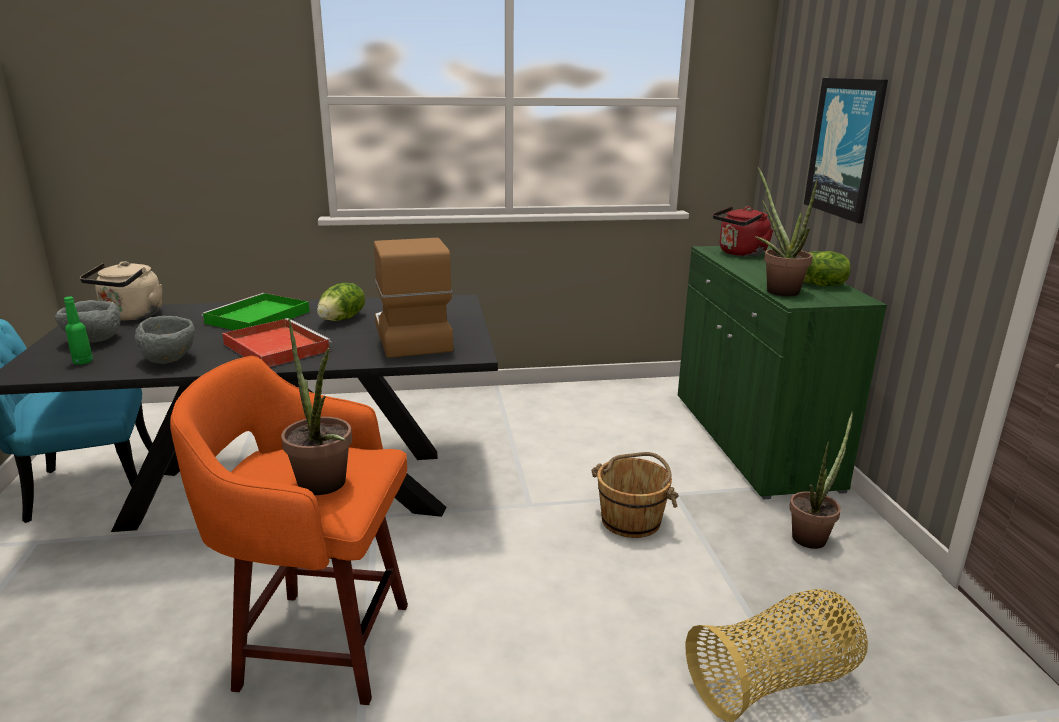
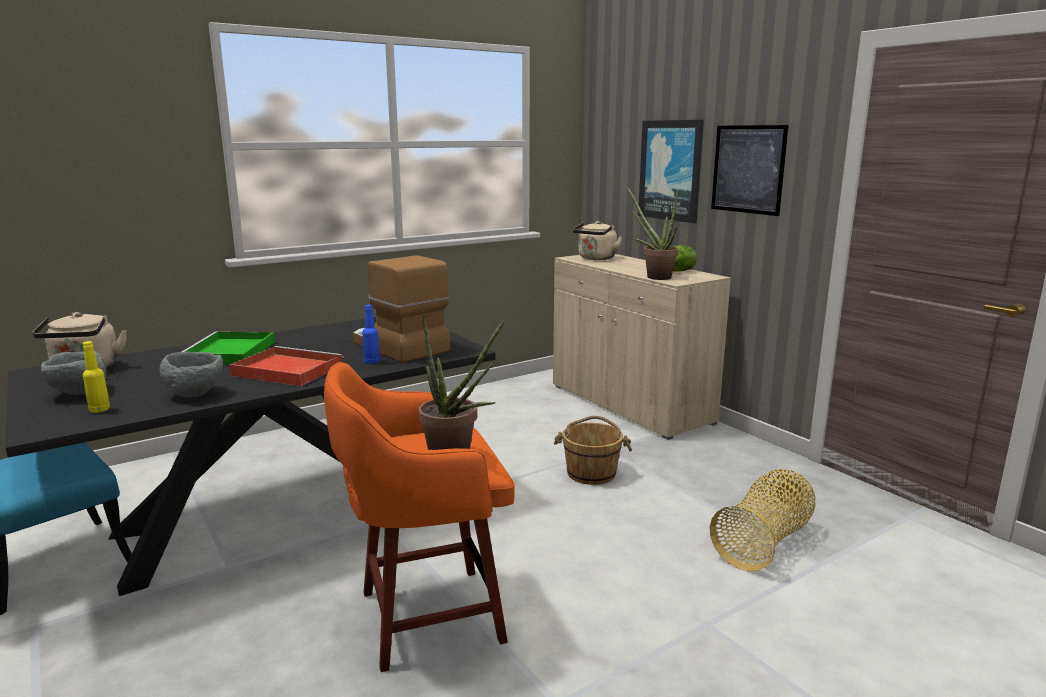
camera: 25 degrees left, 5 degrees down
(83, 362) = (99, 410): green bottle -> yellow bottle
(342, 319) = (316, 343): lettuce -> none
(360, 352) = (372, 362): none -> blue bottle
(740, 253) = (596, 258): red kettle -> beige kettle
(751, 440) = (629, 404): green cabinet -> beige cabinet
(812, 535) = (717, 454): potted plant -> none
(930, 155) = (748, 169): none -> picture

